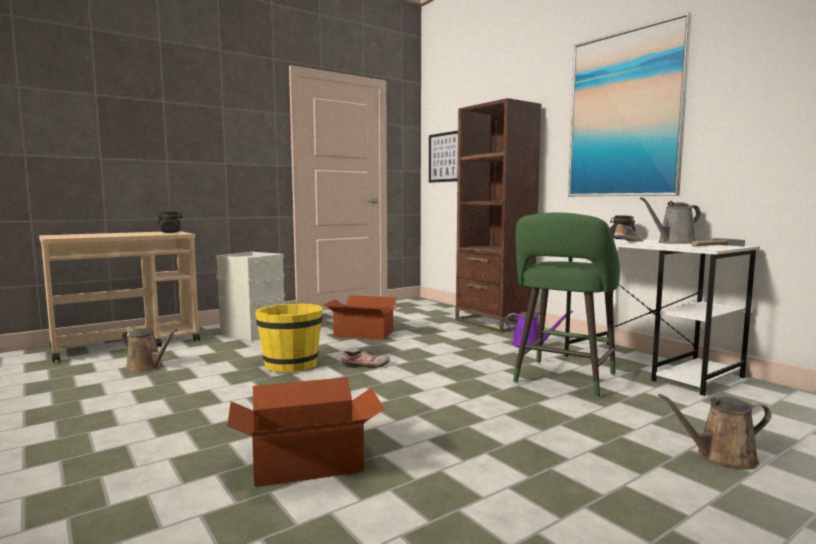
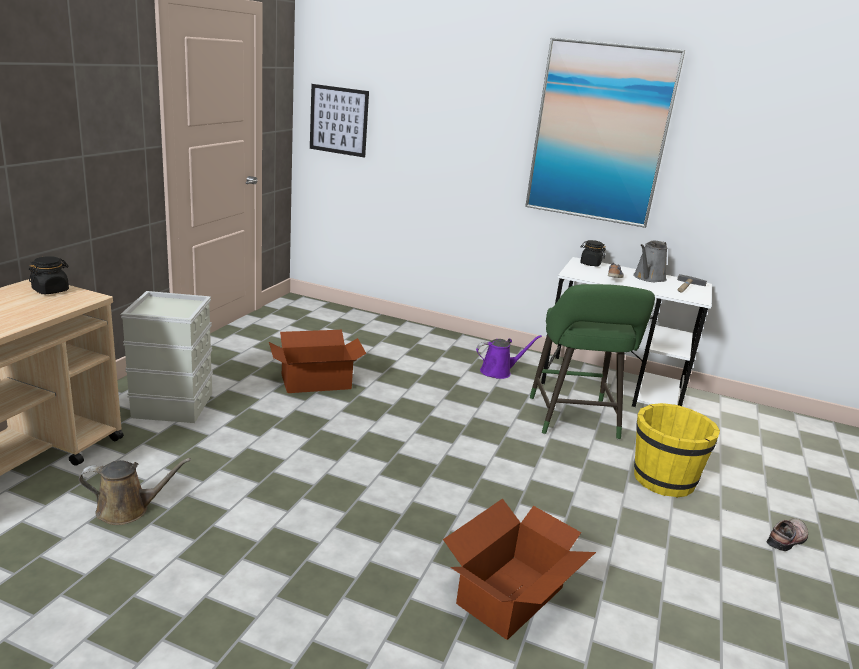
camera: 35 degrees left, 15 degrees up
(291, 365) = (309, 459): yellow bucket -> yellow bucket (662, 480)
(366, 366) = (389, 441): shoe -> shoe (788, 539)
(493, 323) = (426, 336): brown bookcase -> none
(721, 457) = (742, 487): brown watering can -> none

